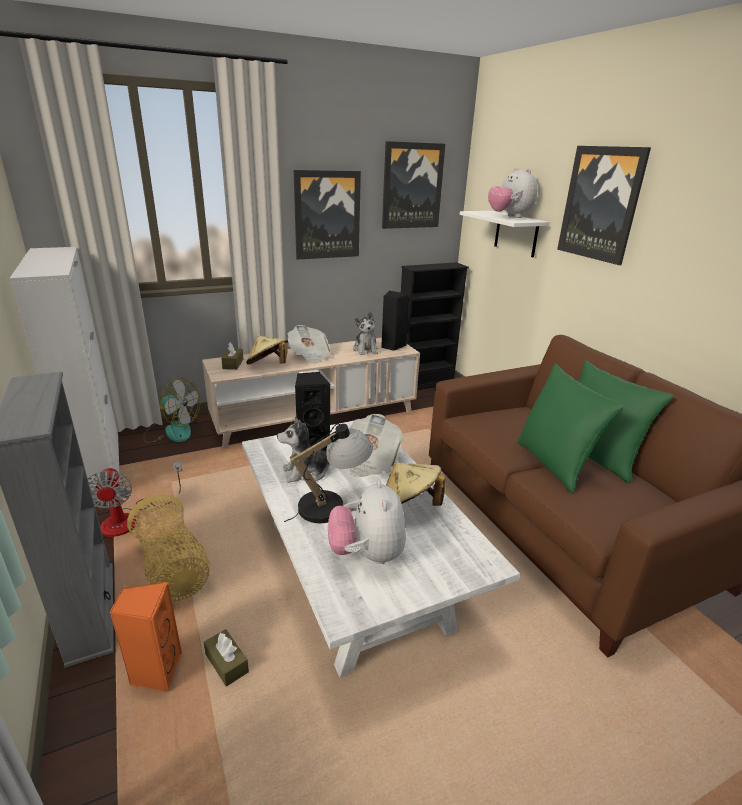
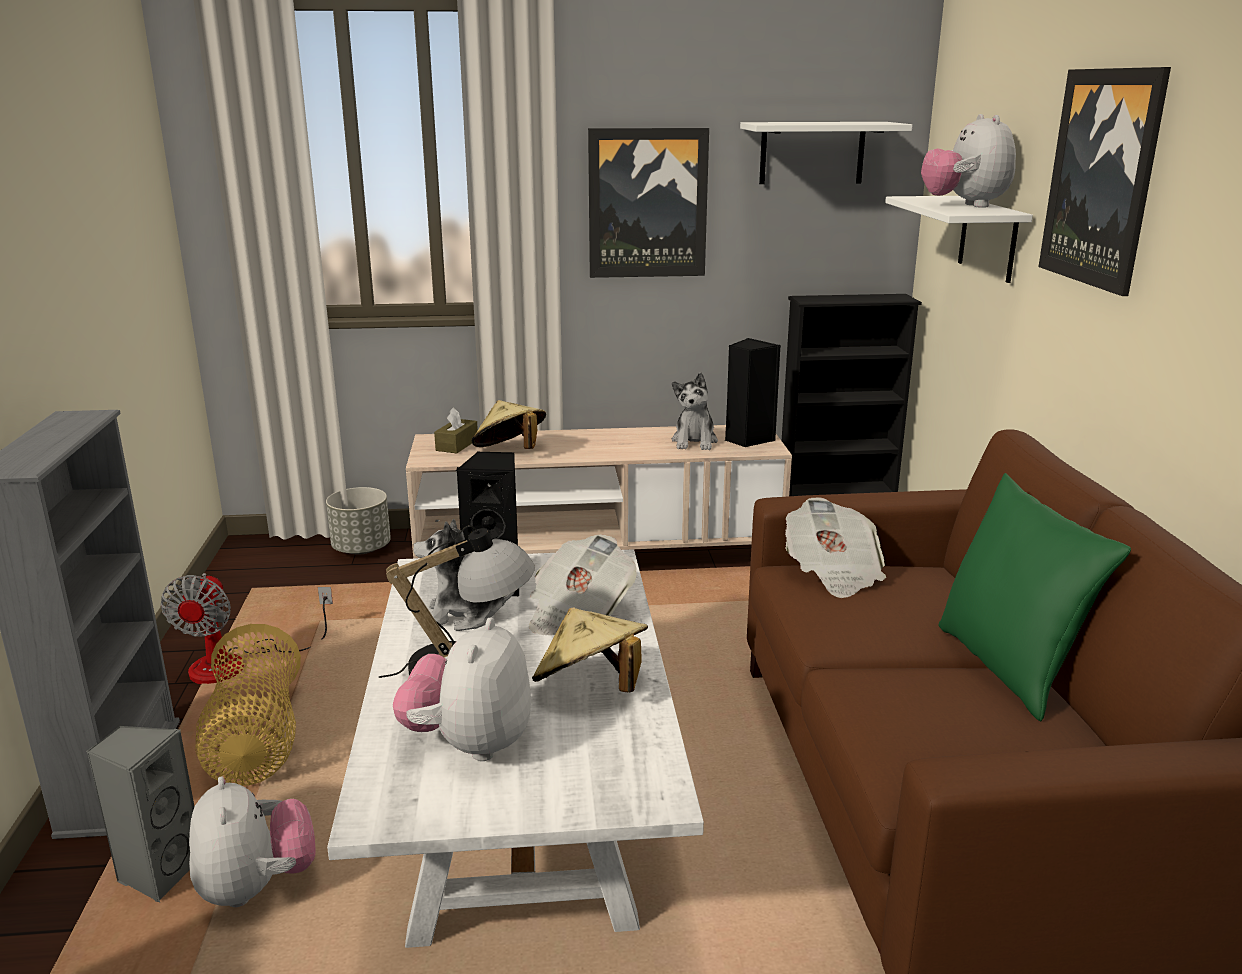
camera: 20 degrees right, 5 degrees down
(98, 466) = (234, 584): white cabinet -> none
(156, 672) = (159, 874): orange speaker -> grey speaker
(172, 431) = (362, 548): fan -> grey planter
(227, 664) = (256, 887): brown tissue box -> plush toy
(309, 355) = (589, 443): newspaper -> newspaper (832, 573)
(412, 186) = (812, 153): picture -> white shelf
(554, 464) = (905, 665): green pillow -> none

